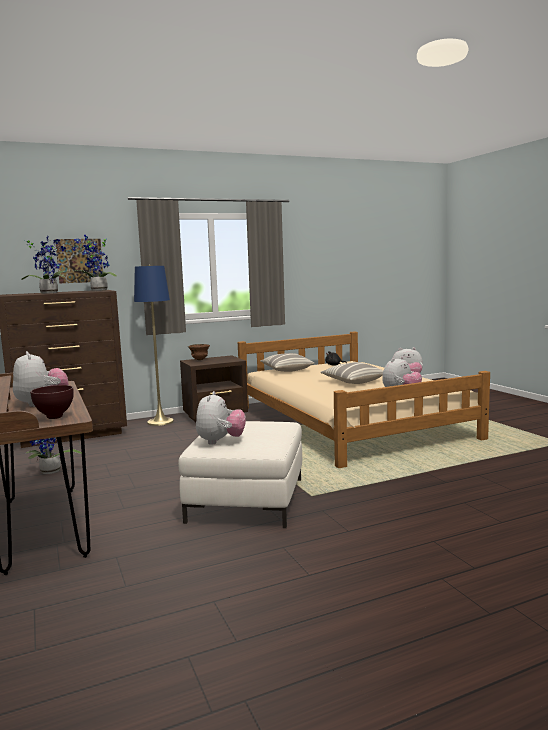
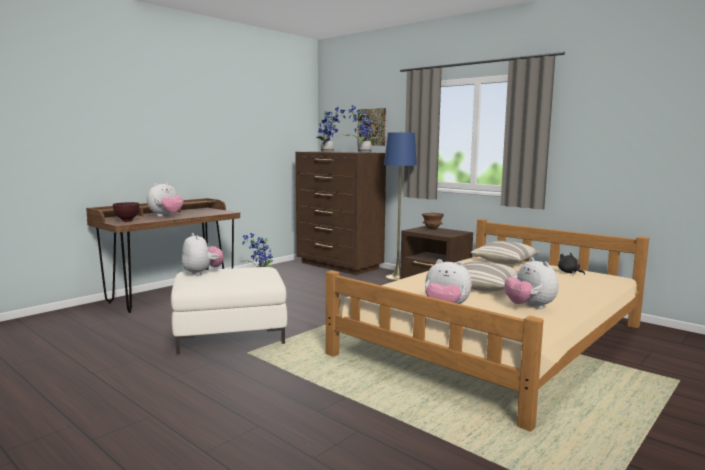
camera: 65 degrees right, 0 degrees up
(220, 441) = (202, 273): plush toy -> plush toy turned 105 degrees counterclockwise

